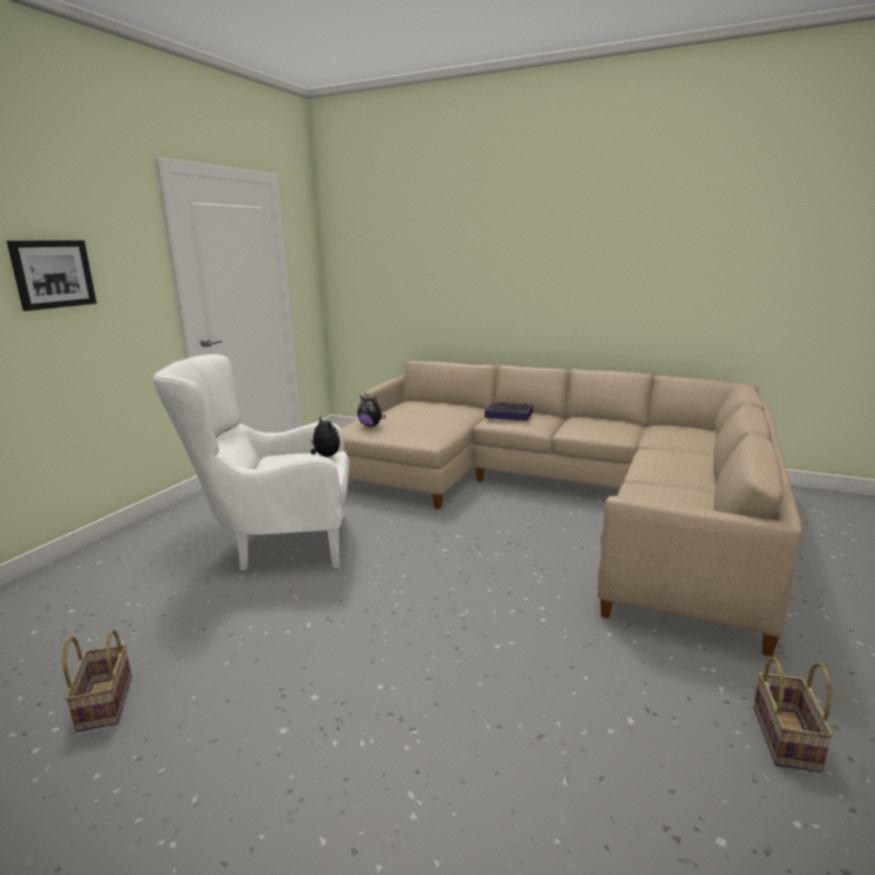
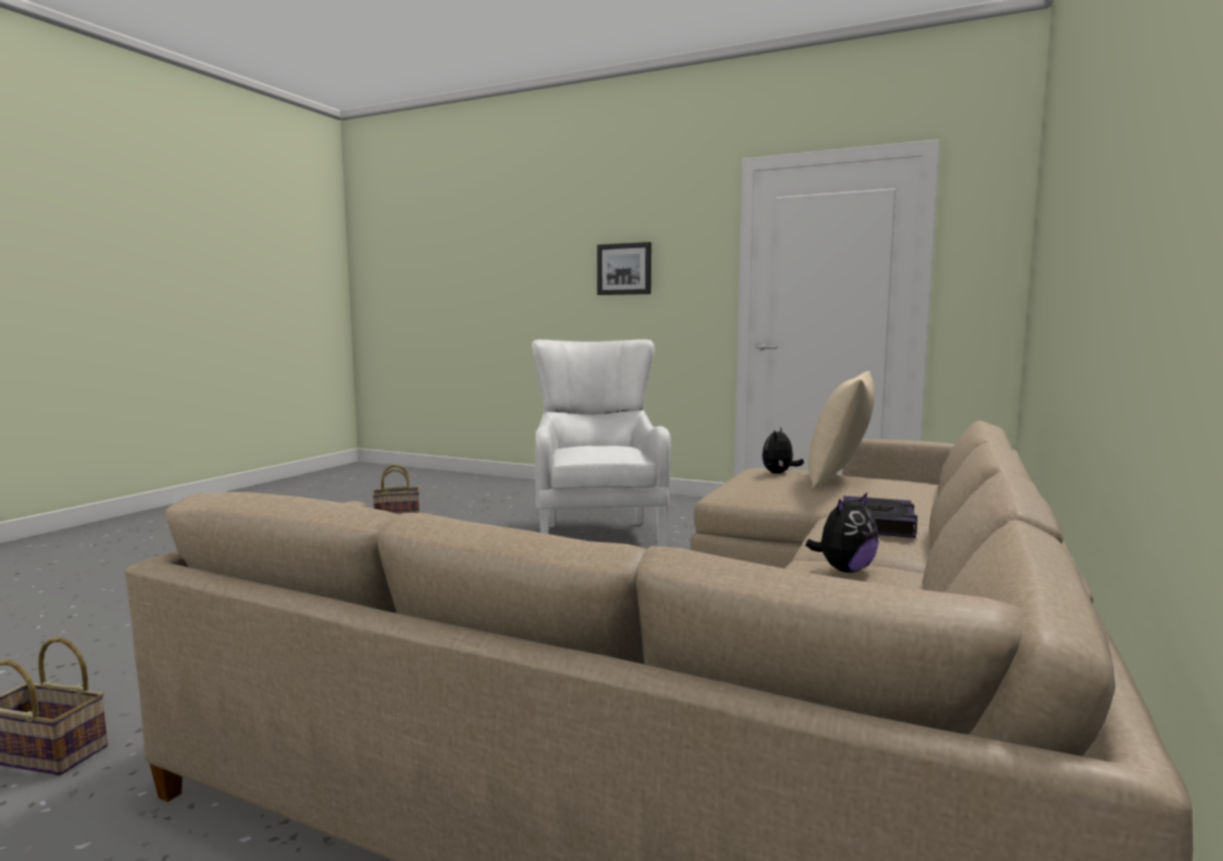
camera: 90 degrees right, 10 degrees down
(325, 456) = (617, 454): plush toy -> plush toy (844, 570)
(407, 413) = (839, 478): none -> beige pillow

